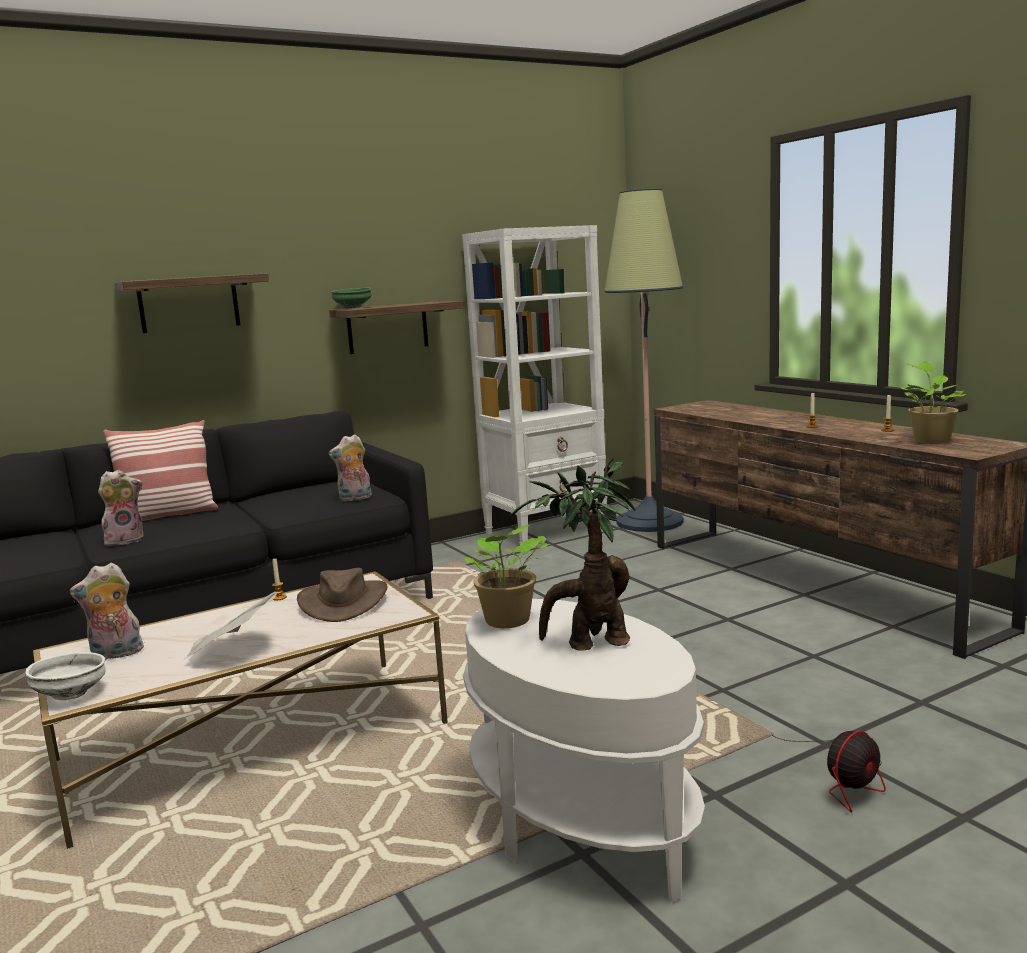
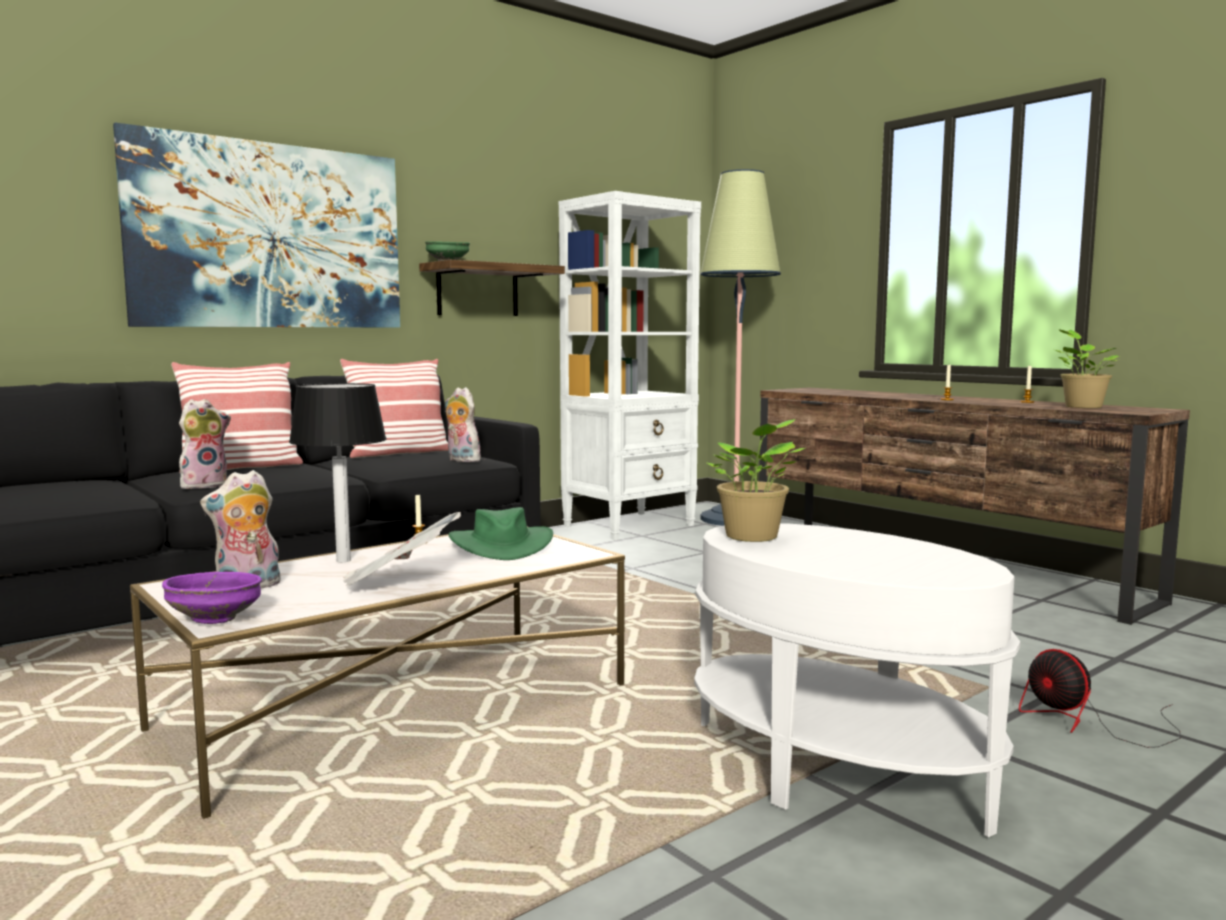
camera: 10 degrees left, 5 degrees down
(72, 694) = (216, 619): white bowl -> purple bowl
(189, 304) = (270, 236): shelf -> picture
(207, 621) = (344, 560): none -> table lamp
(308, 489) = (398, 453): none -> pillow
(343, 602) = (501, 545): brown hat -> green hat
(355, 499) = (461, 460): plush toy -> plush toy turned 75 degrees clockwise
(590, 643) = (867, 551): potted plant -> none
(845, 779) = (1091, 723): fan -> fan turned 105 degrees clockwise

